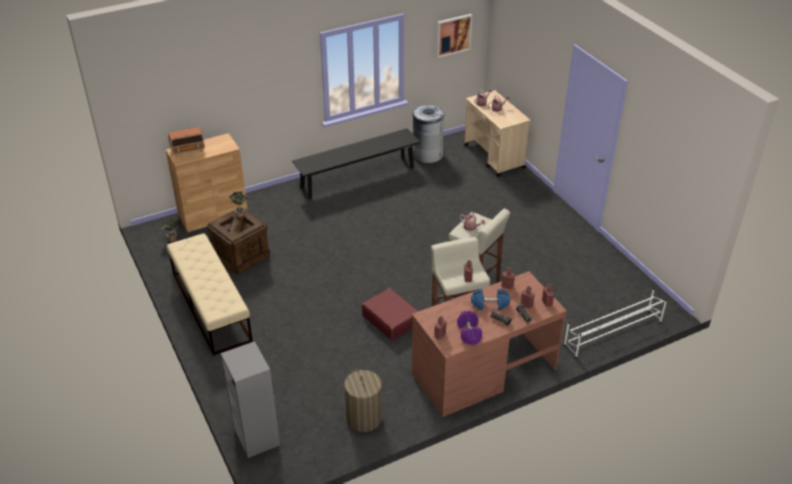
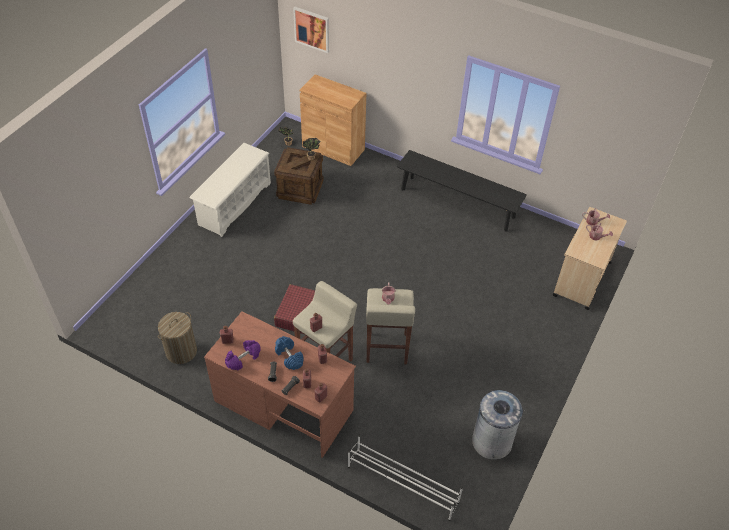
camera: 55 degrees right, 10 degrees up
(188, 150) = (324, 85): radio -> none
(211, 306) = (234, 204): beige bench -> white shoe rack
(256, 437) = (126, 299): grey bookcase -> none
(427, 154) = (535, 231): grey trash can -> grey trash can (492, 441)
(453, 35) = (612, 139): picture -> picture (312, 29)

